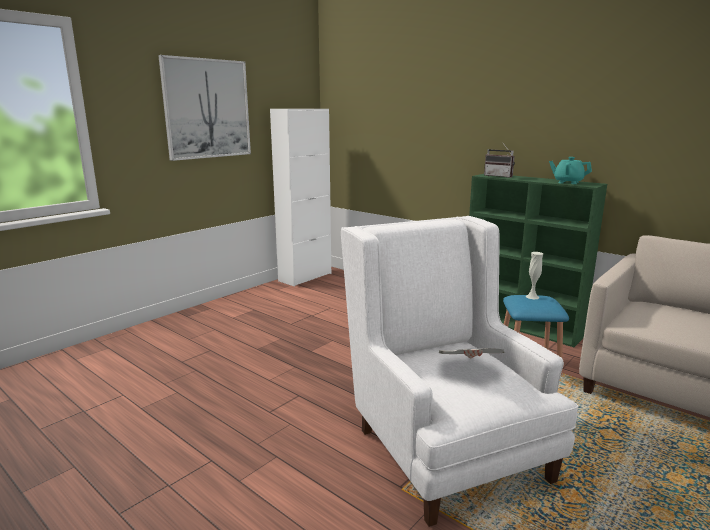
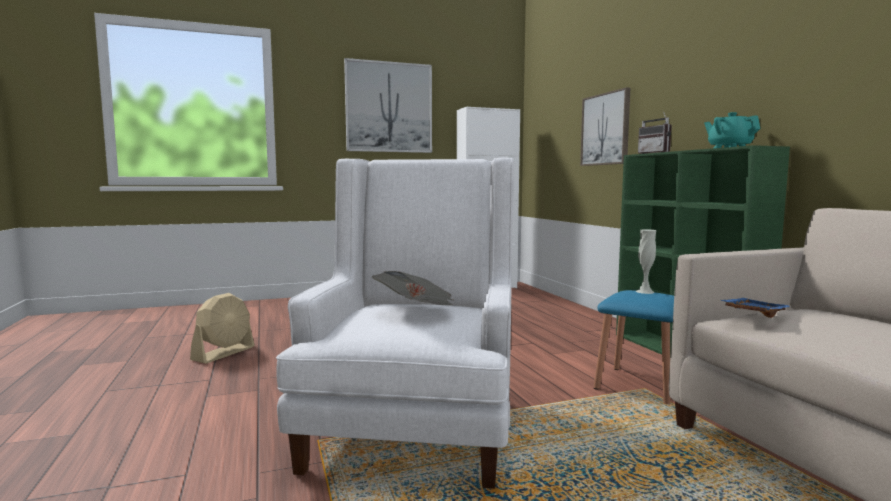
camera: 30 degrees right, 10 degrees down
(173, 424) = (224, 353): none -> beige fan
(429, 141) = (605, 129): none -> picture
(640, 319) = (753, 314): none -> blue tray

